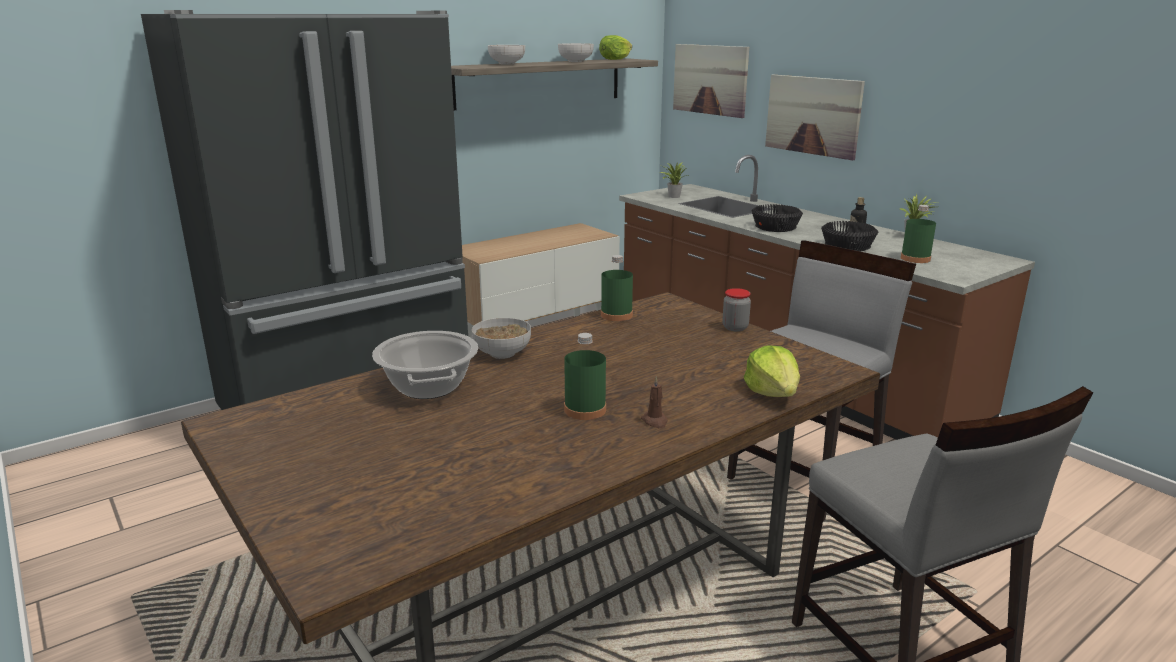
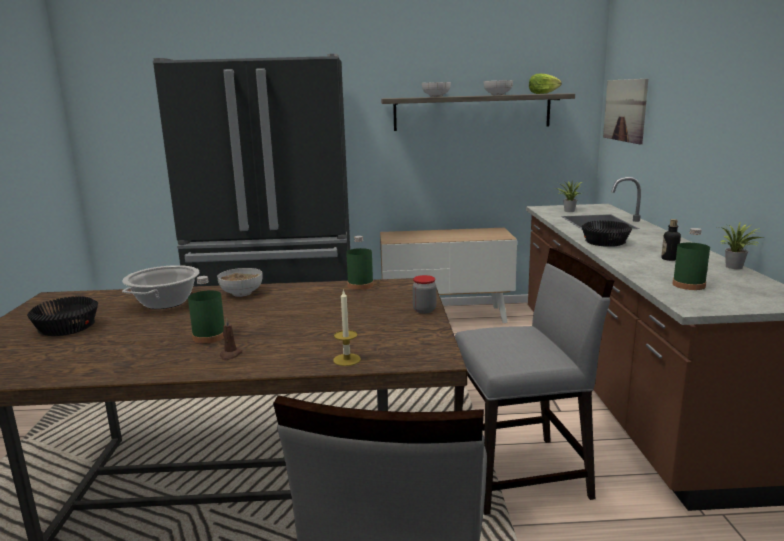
camera: 35 degrees right, 5 degrees down
(773, 392) = (347, 359): lettuce -> candle
(812, 115) = (683, 141): picture -> none
(848, 246) = (641, 265): black bowl -> black bowl (67, 327)

